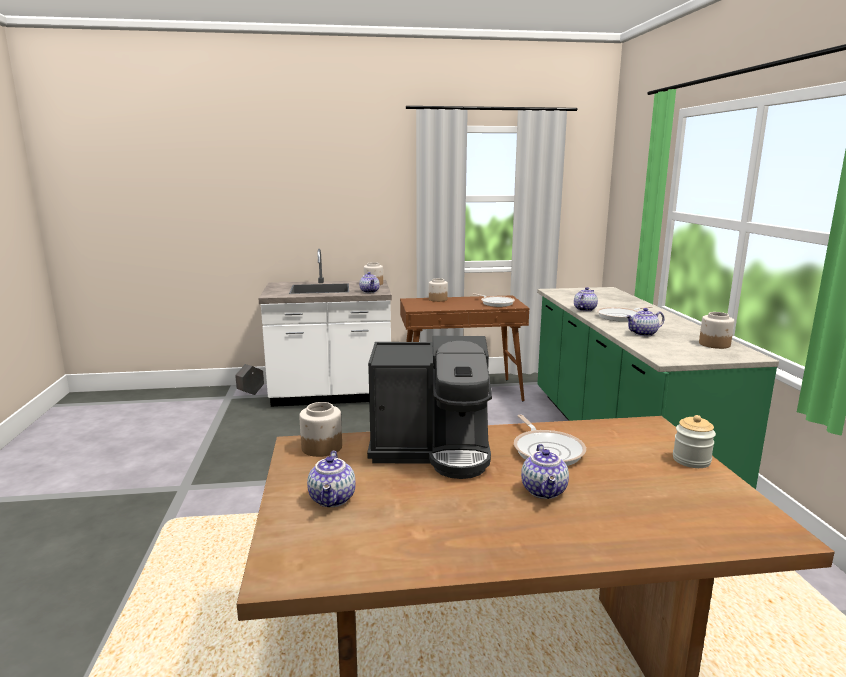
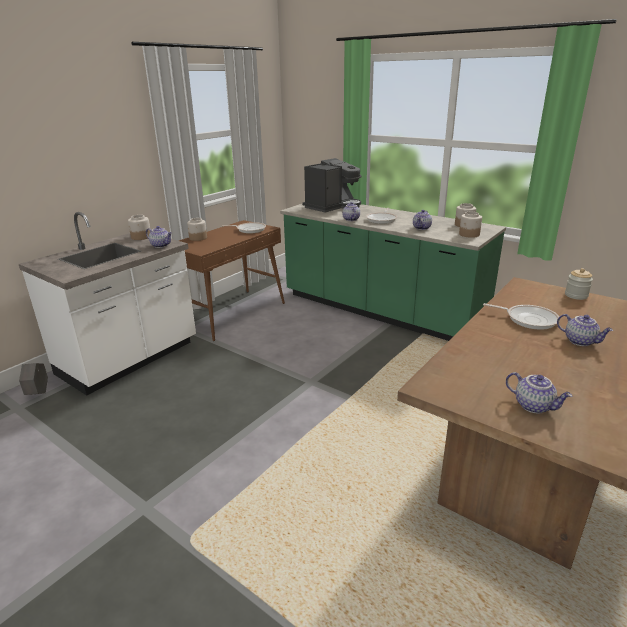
camera: 45 degrees left, 10 degrees up
(321, 447) = (442, 381): jar -> jar (469, 234)
(433, 450) = (491, 347): coffee machine -> coffee machine (332, 206)

